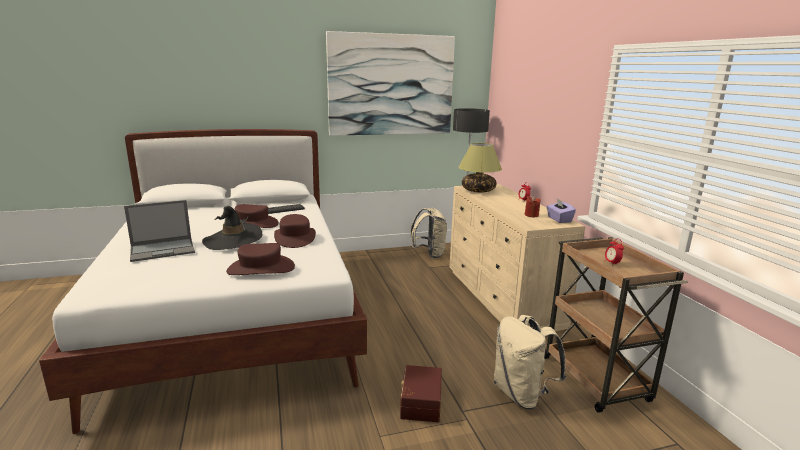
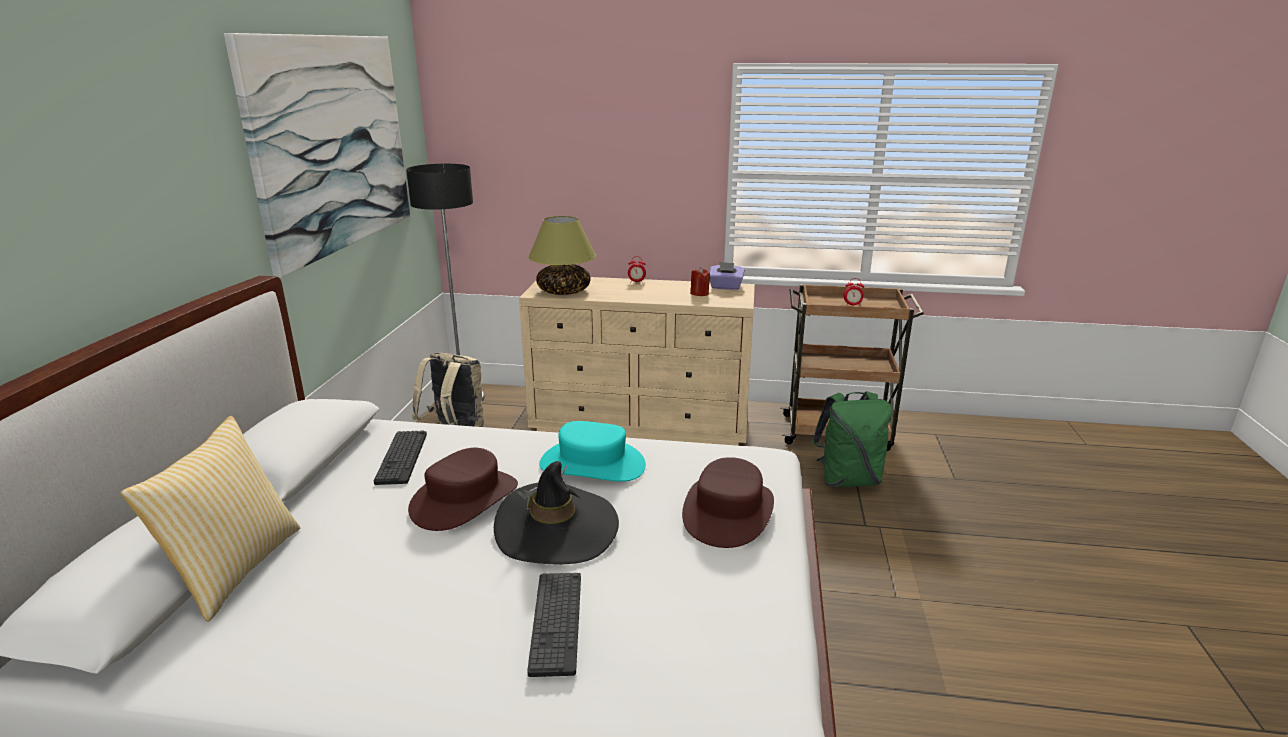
camera: 65 degrees left, 5 degrees up
(163, 249) = (556, 622): laptop -> keyboard
(197, 208) = (234, 569): none -> pillow
(295, 238) = (592, 464): brown hat -> turquoise hat
(419, 402) = (841, 550): brown storage box -> none
(522, 394) = (848, 479): beige backpack -> green backpack

